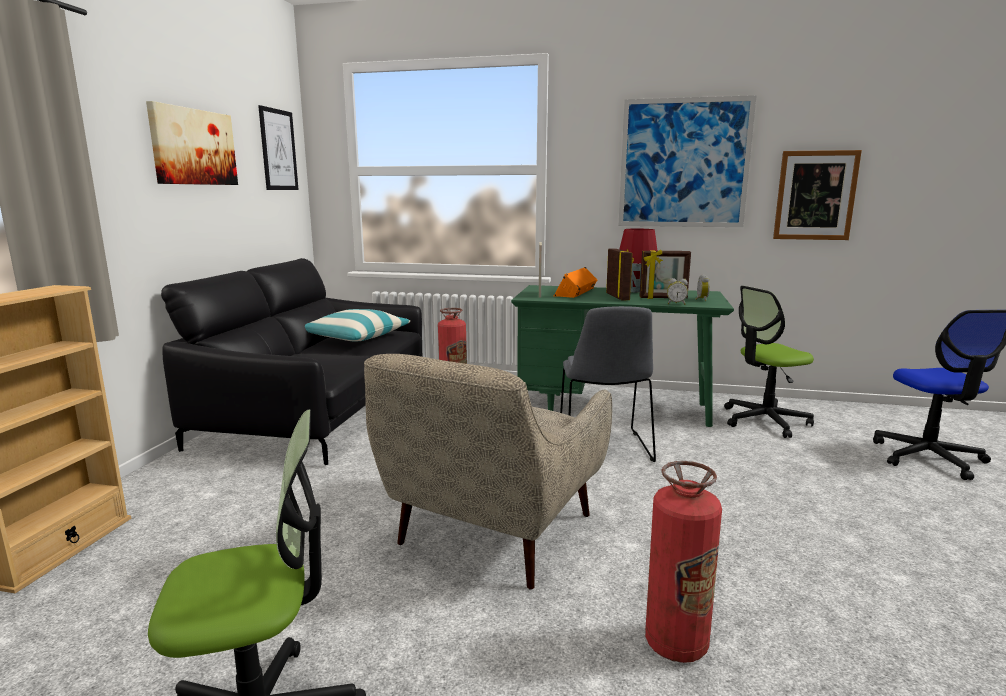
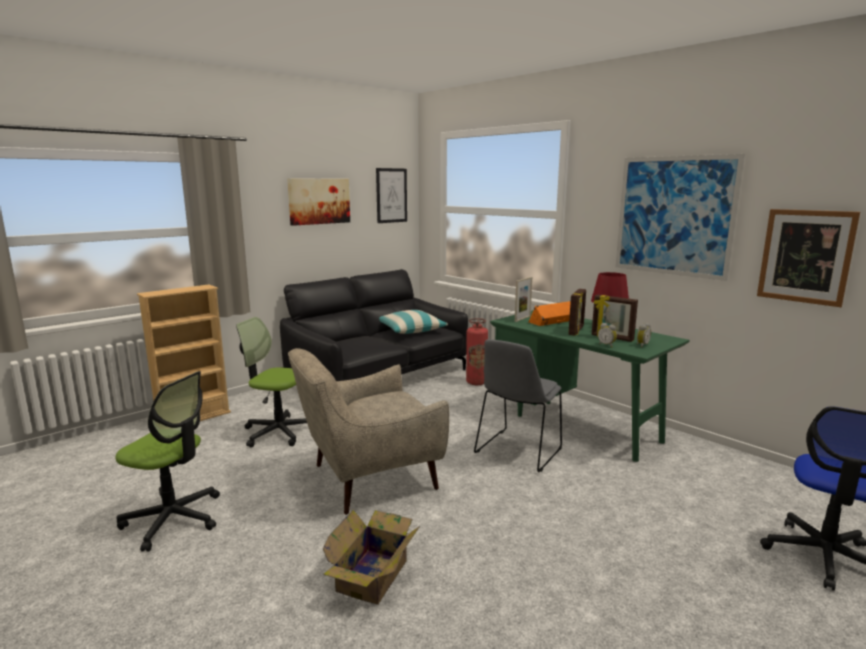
camera: 35 degrees right, 0 degrees up
(676, 644) = (375, 574): fire extinguisher -> cardboard box
(764, 421) = (699, 472): office chair -> office chair (278, 432)

